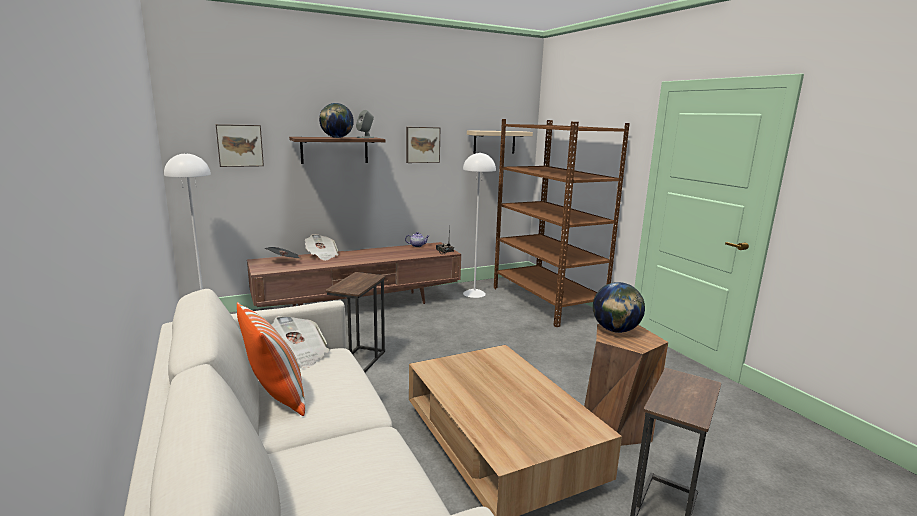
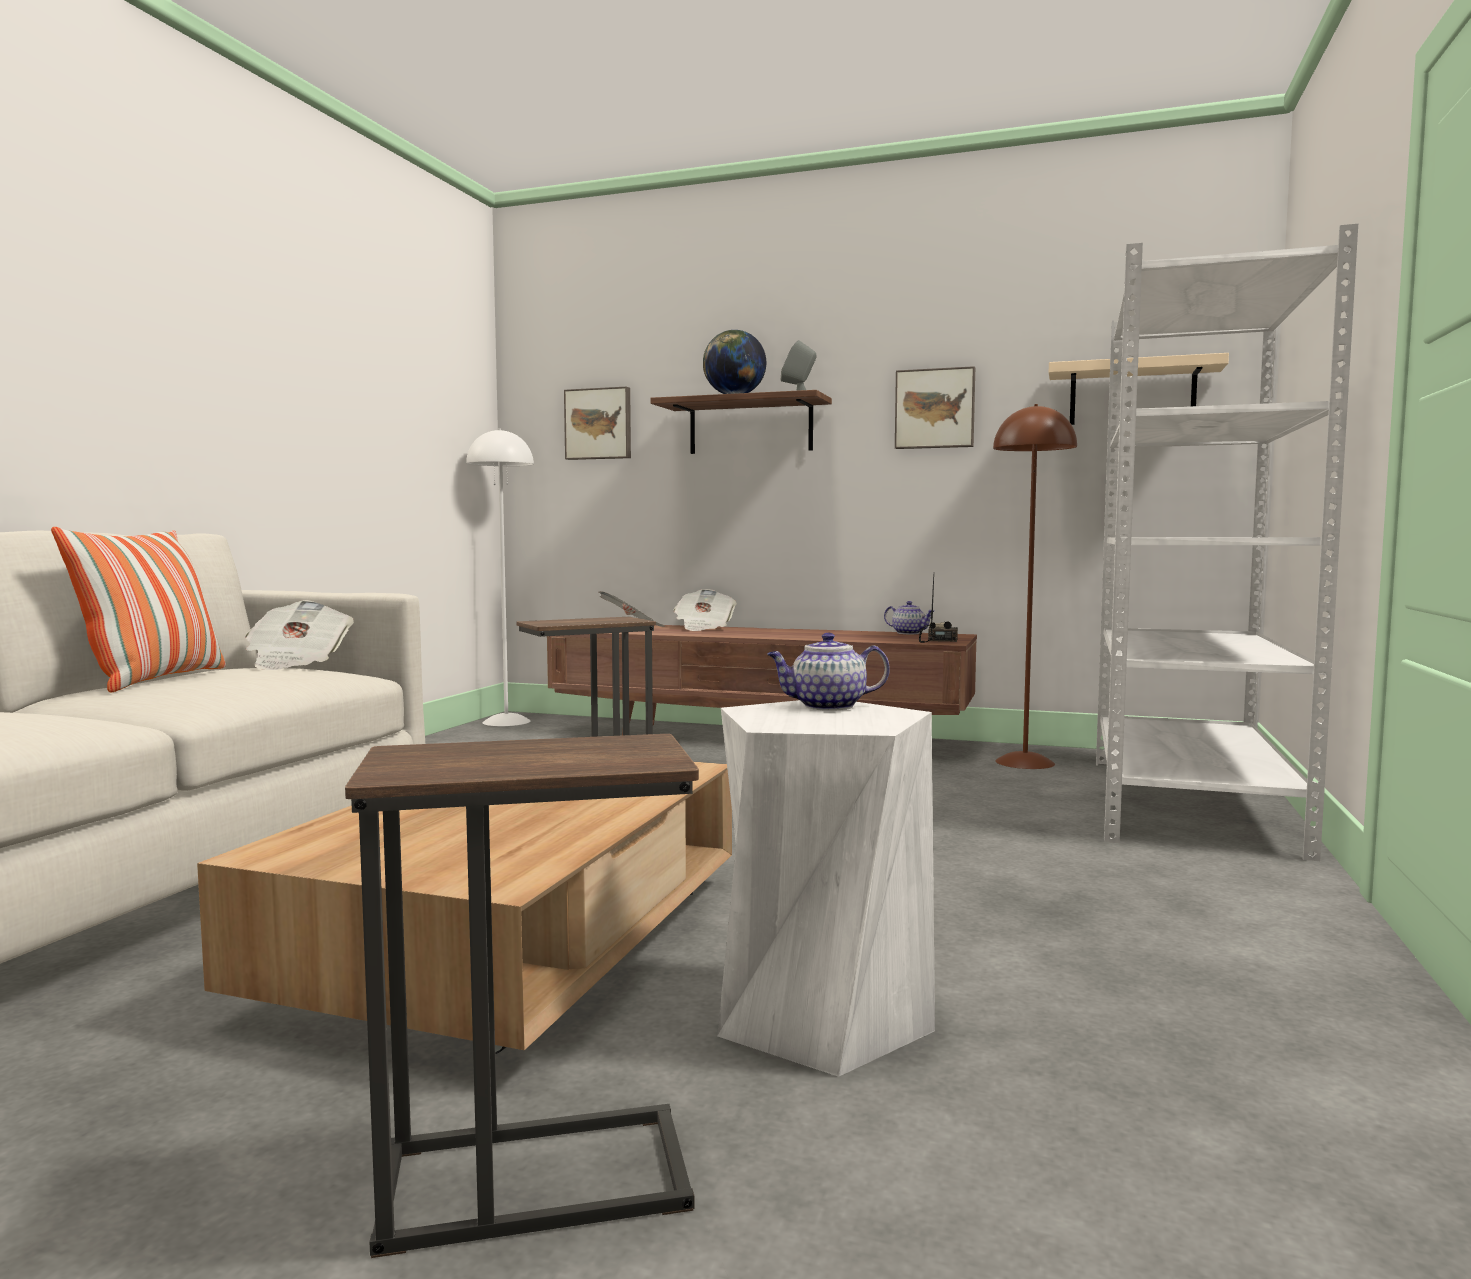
camera: 45 degrees right, 10 degrees down
(474, 293) = (1025, 762): white floor lamp -> brown floor lamp
(546, 302) = (1187, 803): brown bookcase -> white bookcase
(615, 330) = (826, 706): globe -> teapot
(617, 426) = (821, 1016): brown stool -> white stool

